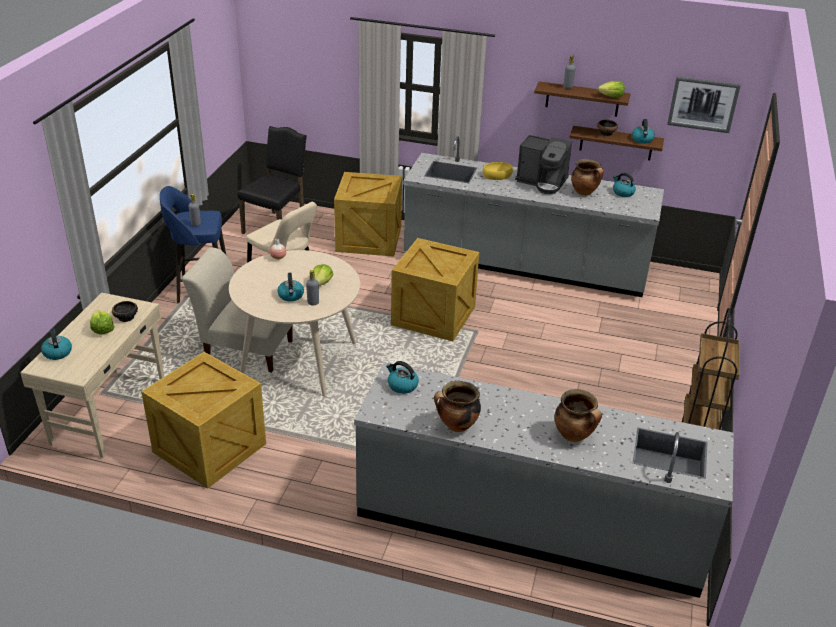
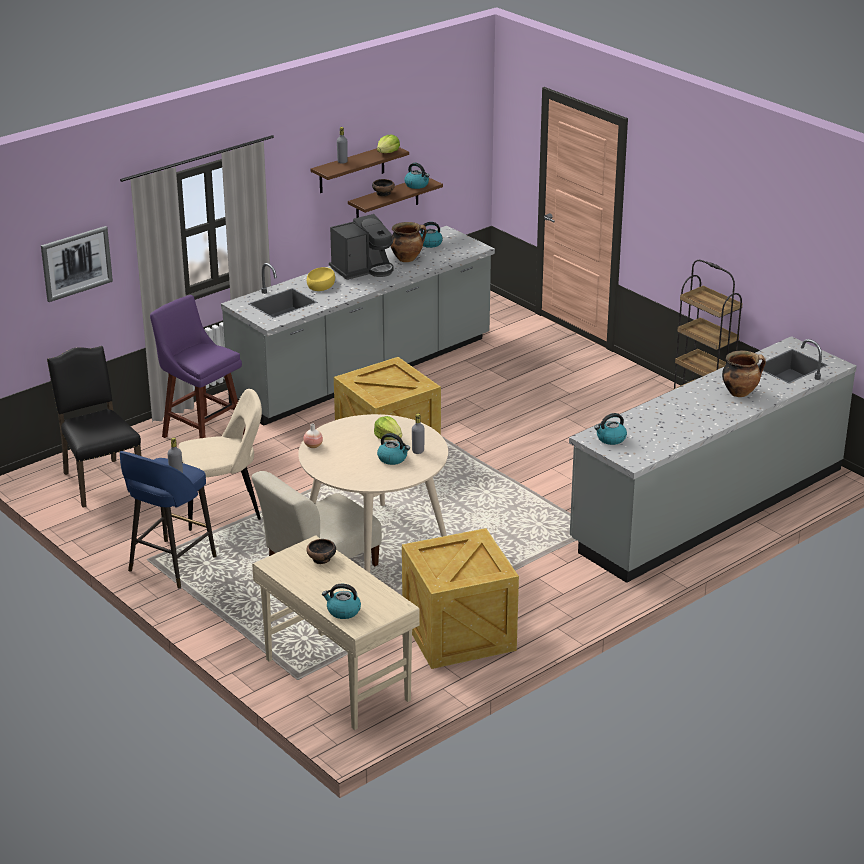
camera: 55 degrees left, 5 degrees down
(102, 329) = (328, 577): lettuce -> none
(370, 238) = (202, 434): crate -> purple stool
(456, 426) = (684, 433): cooking pot -> none
(703, 104) = (450, 127): picture -> picture (76, 263)

